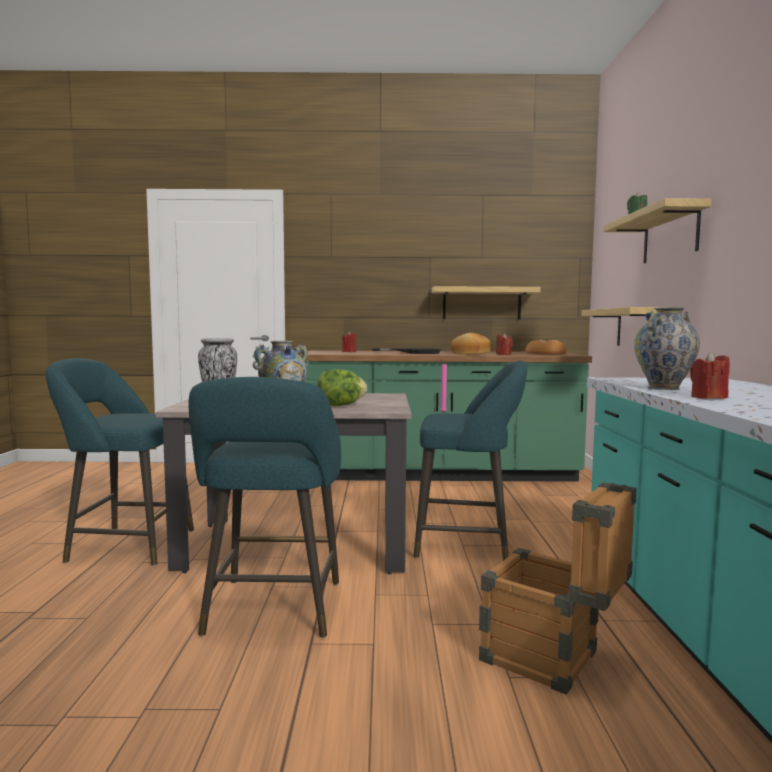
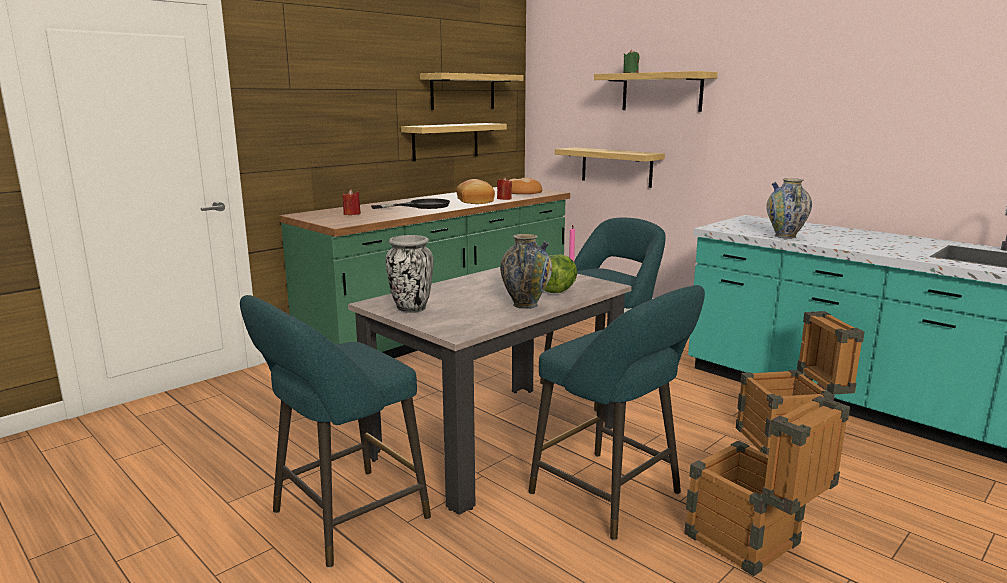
camera: 45 degrees left, 10 degrees up
(272, 709) = (753, 546): none -> crate
(505, 259) = (463, 92): none -> shelf
(708, 397) = (839, 243): red candle -> none

